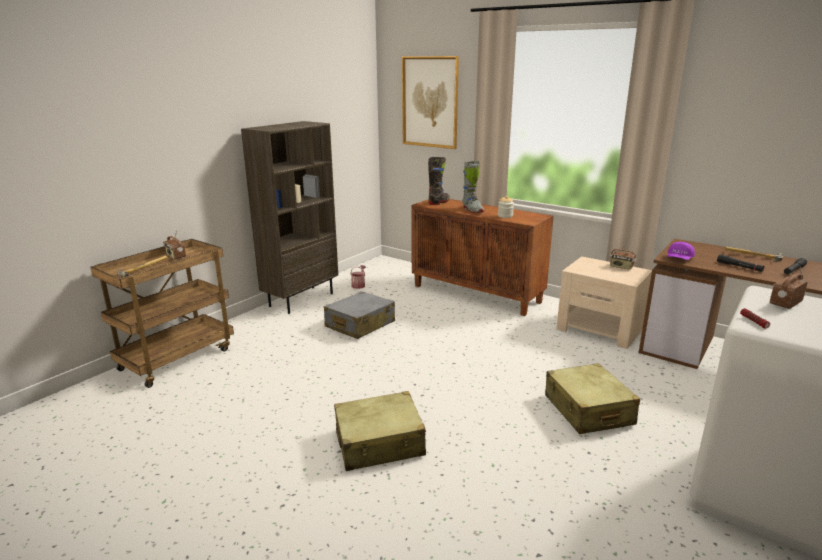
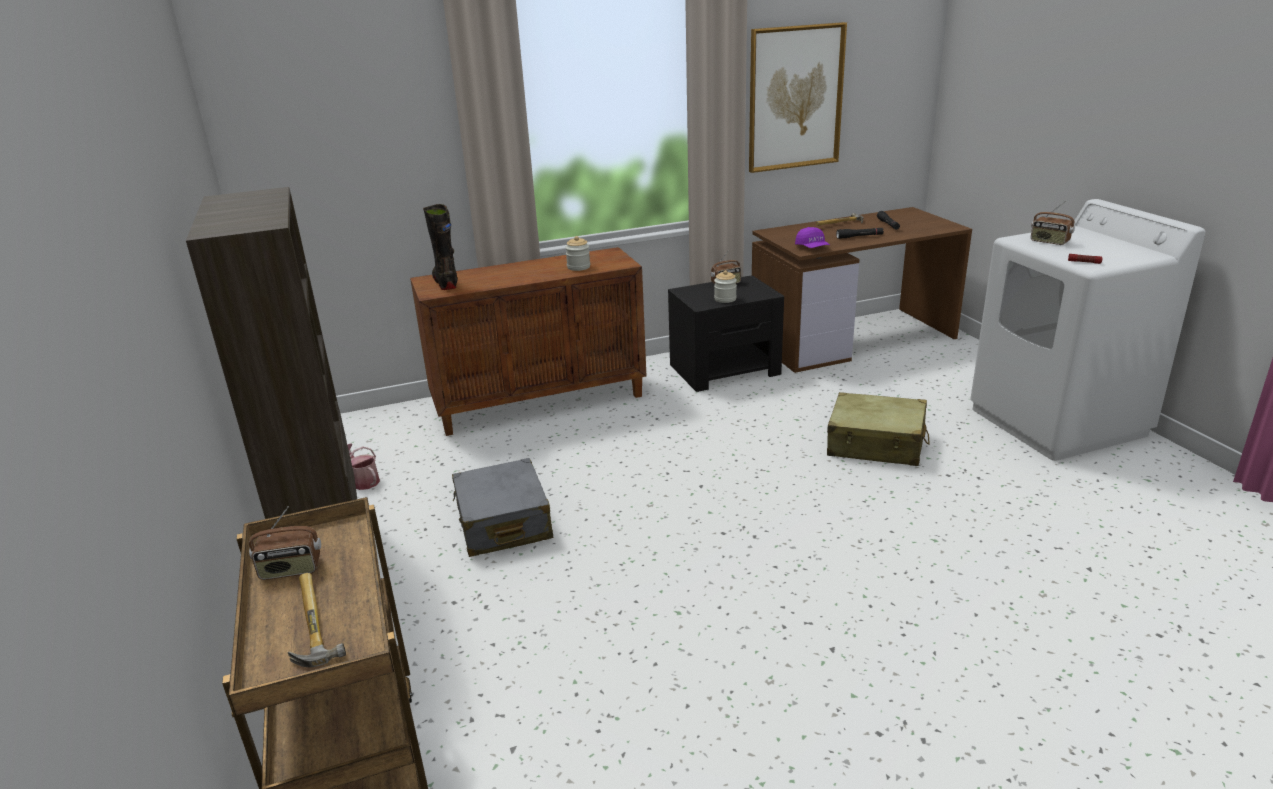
camera: 55 degrees left, 5 degrees up
(380, 443) = (837, 607): beige suitcase -> none
(430, 102) = (344, 114): picture -> picture (795, 98)
(472, 210) = (521, 275): grey boot -> none
(596, 273) = (725, 299): none -> jar
(600, 329) = (725, 369): beige nightstand -> black nightstand
(784, 303) = (1049, 242): radio -> radio turned 45 degrees counterclockwise

